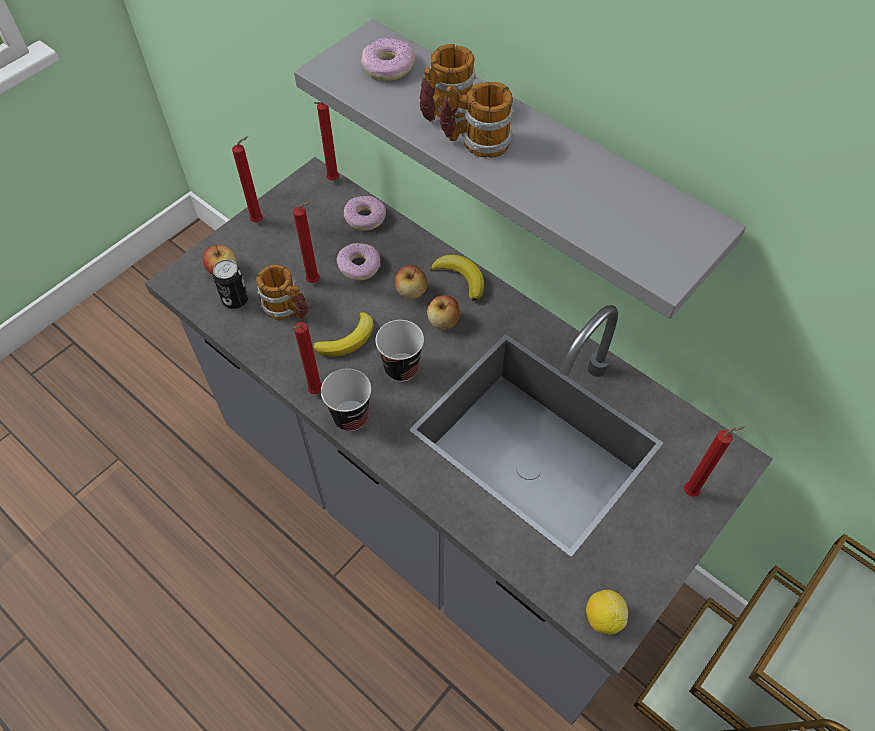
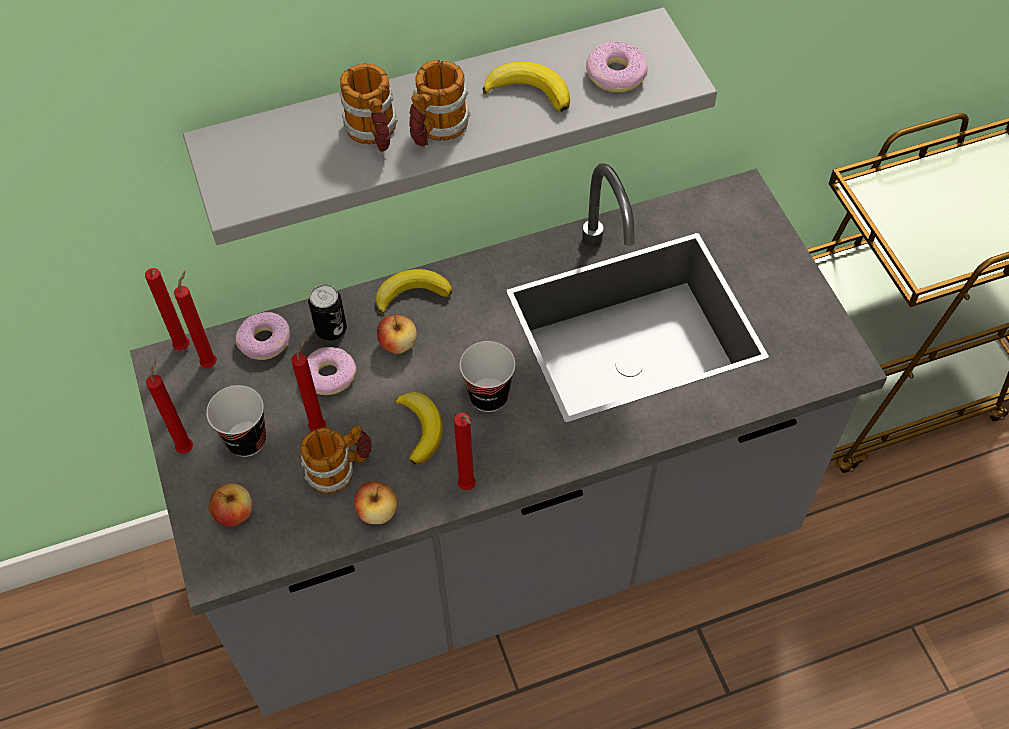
camera: 60 degrees left, 0 degrees up
(235, 299) = (288, 517): can -> can (331, 329)
(351, 417) = (519, 467): cup -> cup (246, 440)
(388, 67) = (274, 150): donut -> donut (615, 75)
(443, 322) = (456, 334): apple -> apple (377, 512)
(563, 178) = (529, 91): none -> banana
(603, 617) = (835, 362): lemon -> none
(693, 491) = (756, 238): red candle -> red candle (211, 362)

